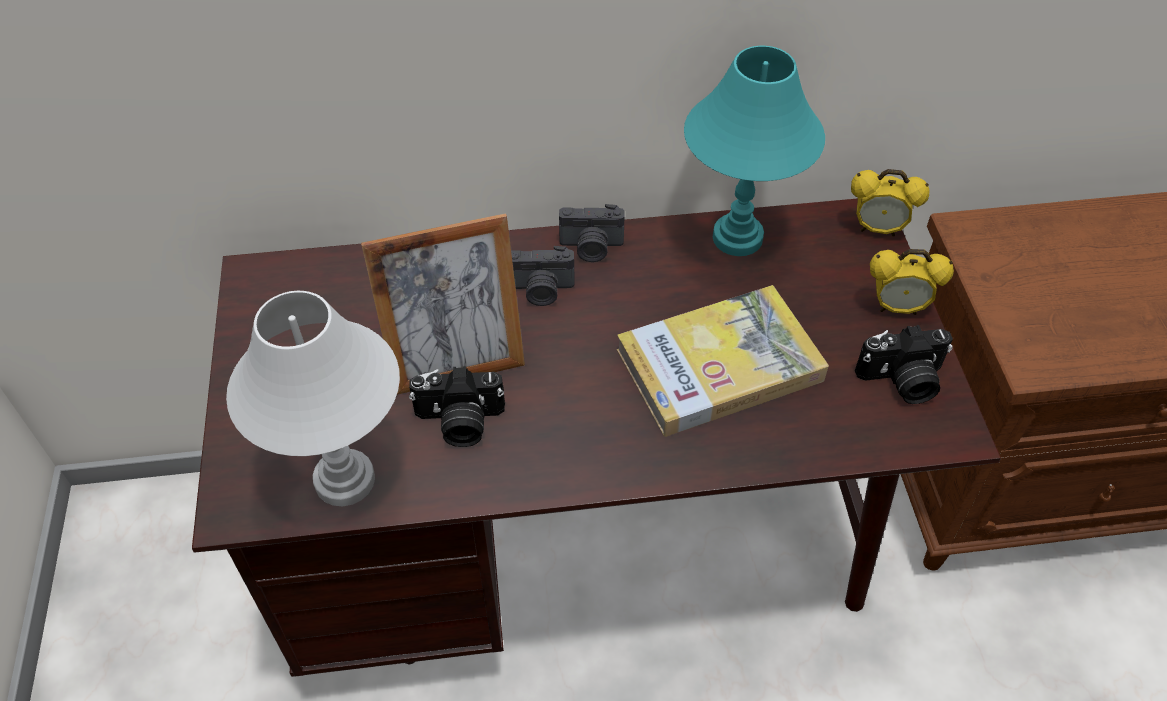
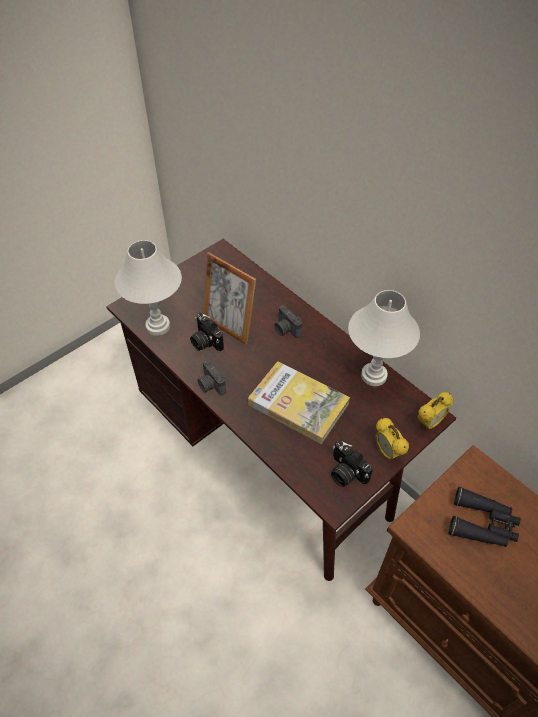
camera: 55 degrees right, 0 degrees up
(591, 247) = (322, 332): camera -> camera (210, 385)
(738, 237) = (374, 376): turquoise table lamp -> white table lamp
(877, 229) = (429, 423): alarm clock -> alarm clock turned 105 degrees counterclockwise
(1071, 284) = (482, 524): none -> black binoculars

